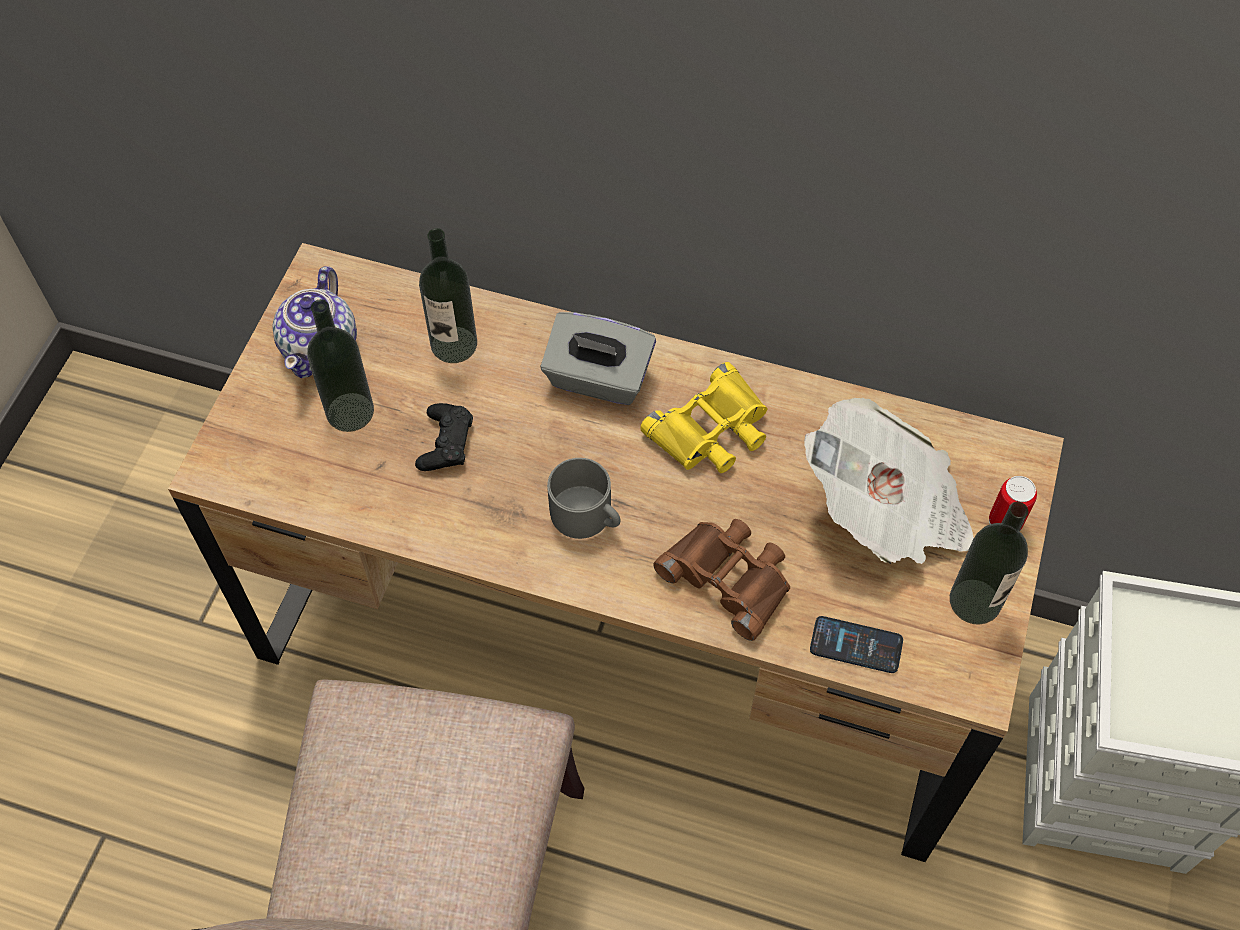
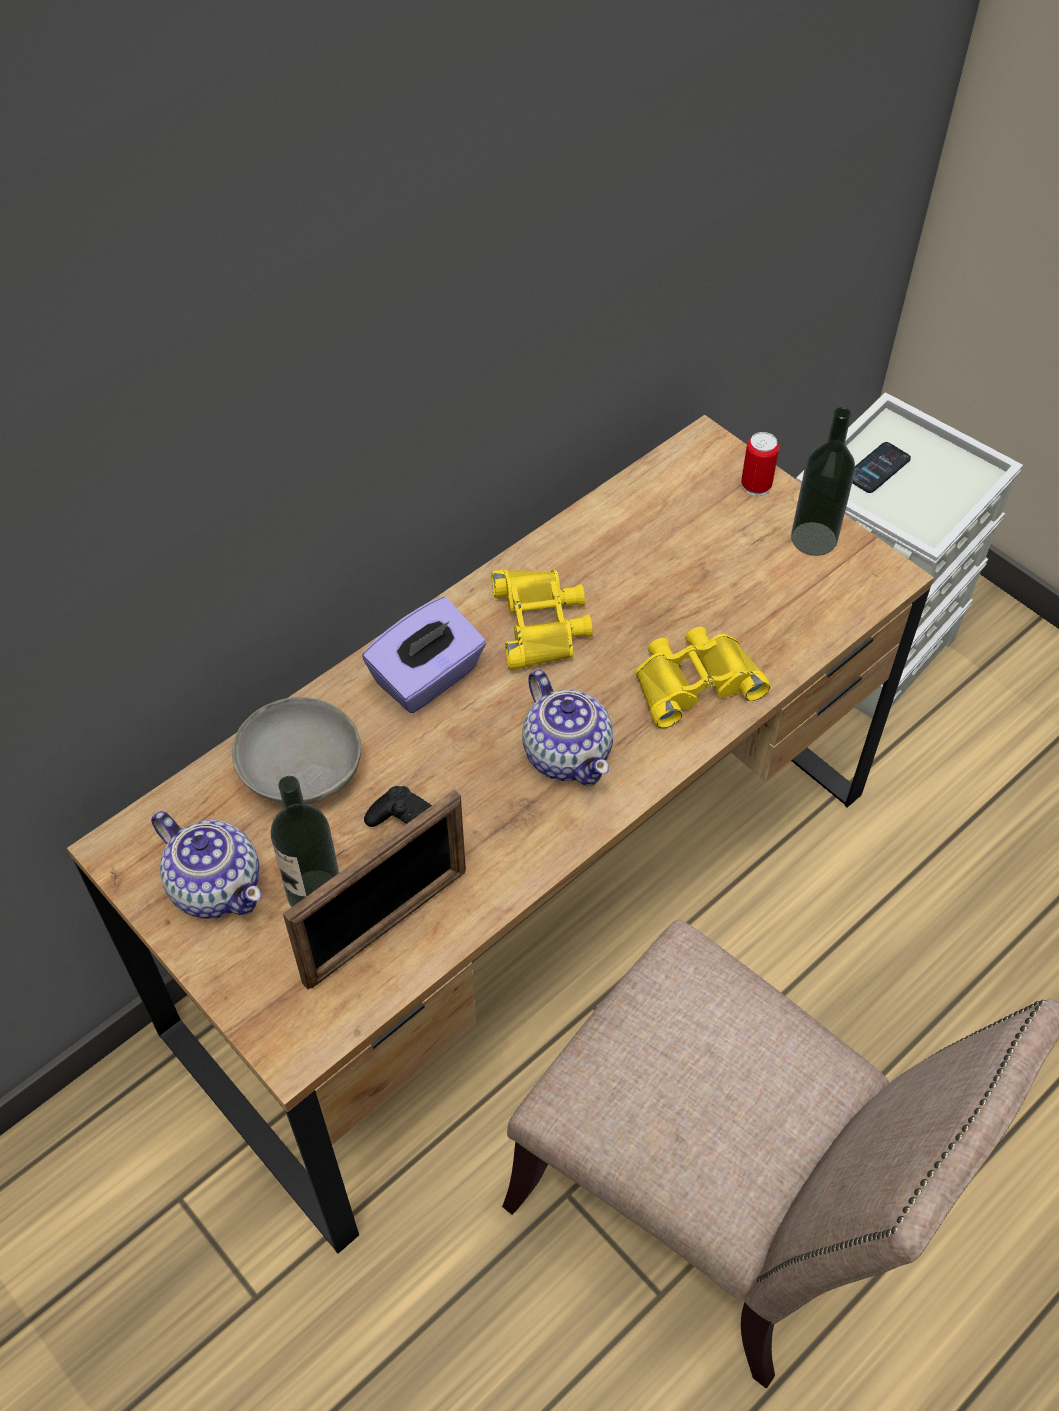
camera: 60 degrees left, 5 degrees down
(347, 474) = (387, 926): none -> picture frame
(454, 344) = (302, 771): bottle -> grey bowl
(587, 516) = (567, 753): grey mug -> teapot
(598, 379) = (428, 678): grey tissue box -> purple tissue box
(729, 577) = (694, 681): brown binoculars -> yellow binoculars
(856, 645) = (808, 630): phone -> phone (877, 468)
(886, 510) = (698, 549): newspaper -> none

